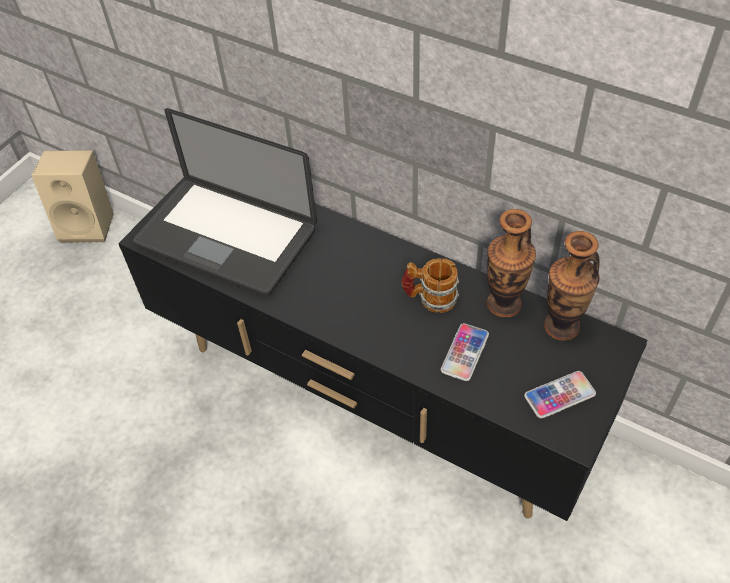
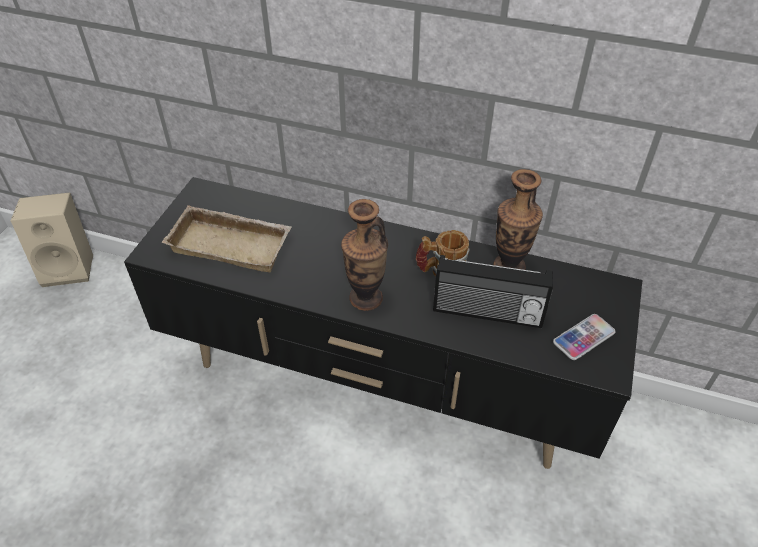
camera: 15 degrees left, 5 degrees down
(226, 238) = (233, 243): laptop -> beige tray
(464, 352) = (487, 313): phone -> radio
(561, 326) = (565, 279): vase -> vase (365, 298)

